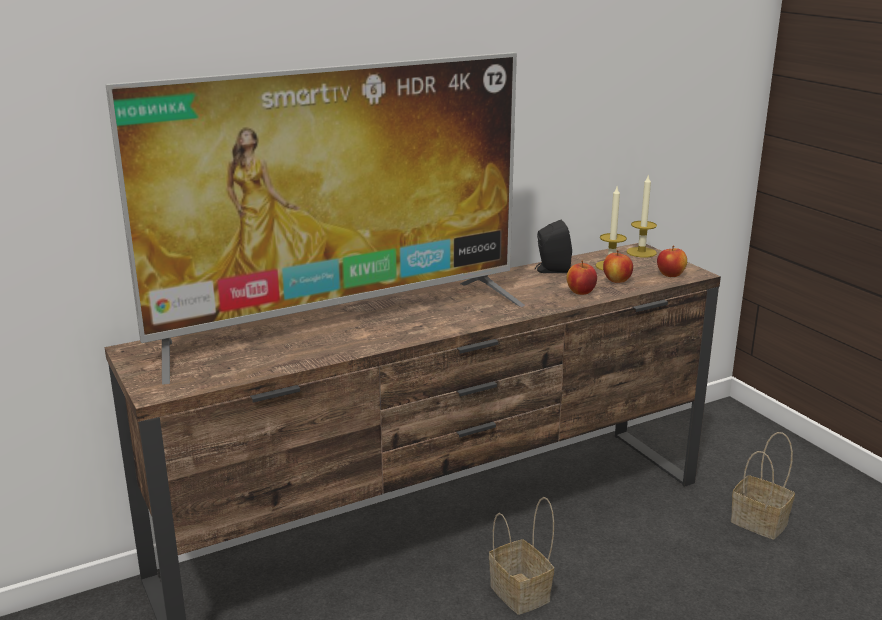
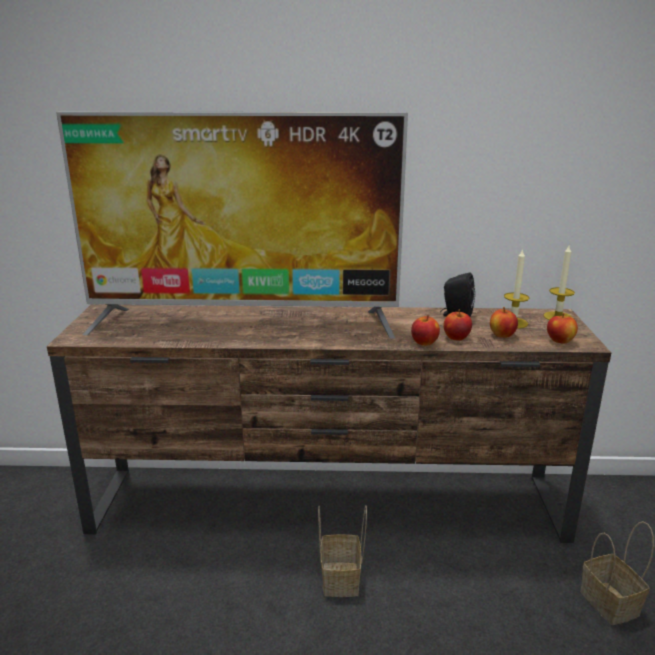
camera: 30 degrees right, 0 degrees up
(558, 304) = (424, 343): none -> apple

